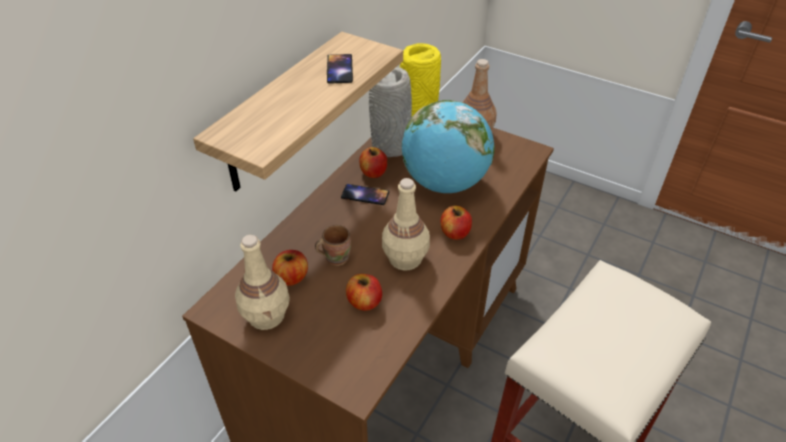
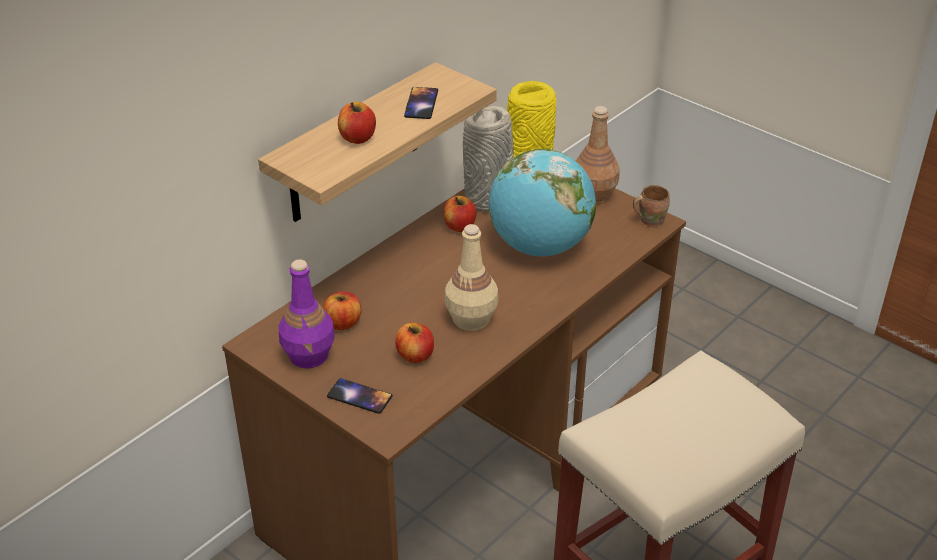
camera: 10 degrees right, 5 degrees down
(267, 315) = (309, 355): beige bottle -> purple bottle
(335, 257) = (394, 309): brown mug -> brown mug (650, 220)
(365, 195) = (443, 249): phone -> phone (359, 396)
(455, 233) = (535, 300): apple -> apple (357, 138)

